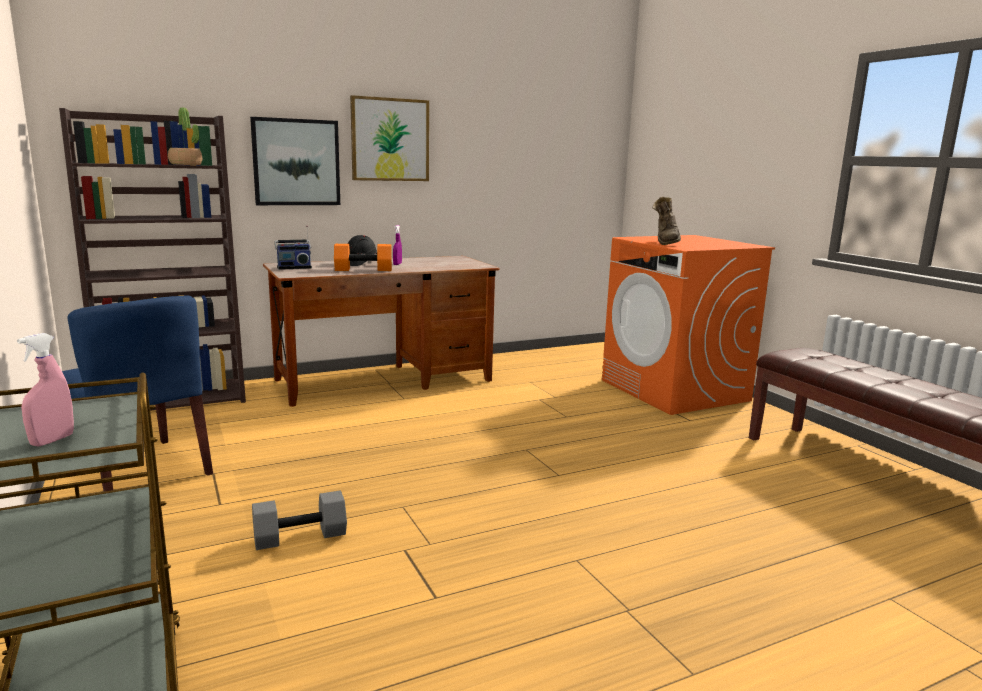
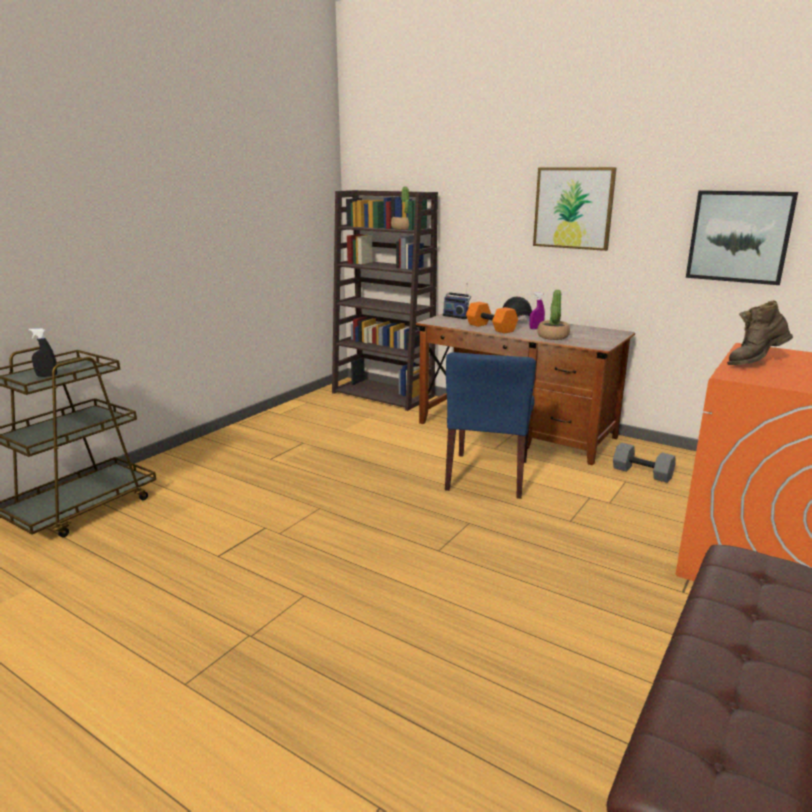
camera: 60 degrees right, 5 degrees up
(52, 440) = (47, 376): pink spray bottle -> black spray bottle
(141, 470) = (287, 426): blue chair -> blue chair (487, 475)
(296, 162) = (490, 228): picture -> picture (739, 236)
(301, 536) = (255, 492): grey dumbbell -> grey dumbbell (643, 473)
(432, 266) = (552, 336): none -> potted plant

